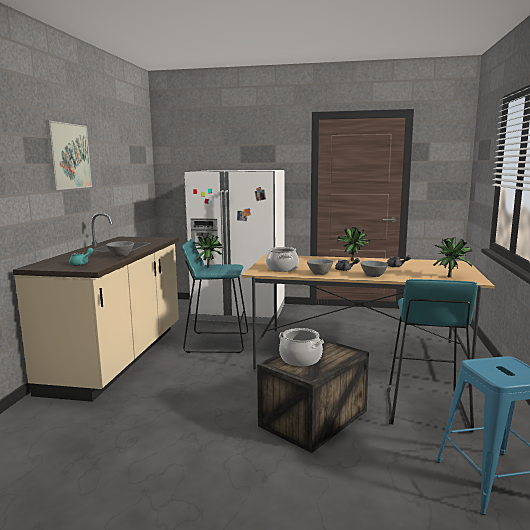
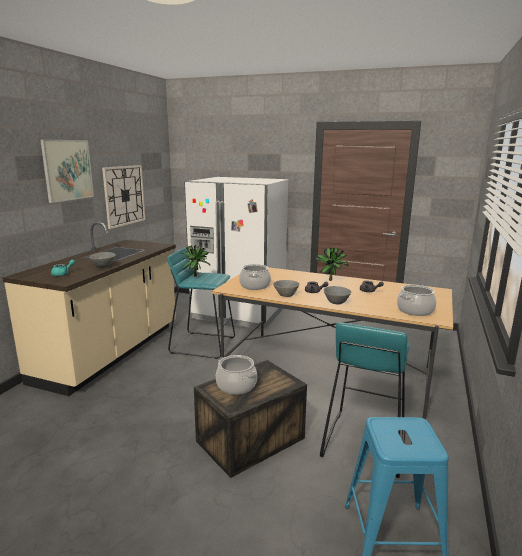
camera: 10 degrees right, 5 degrees up
(116, 189) = (124, 195): none -> wall clock
(450, 277) = (415, 310): potted plant -> cooking pot

